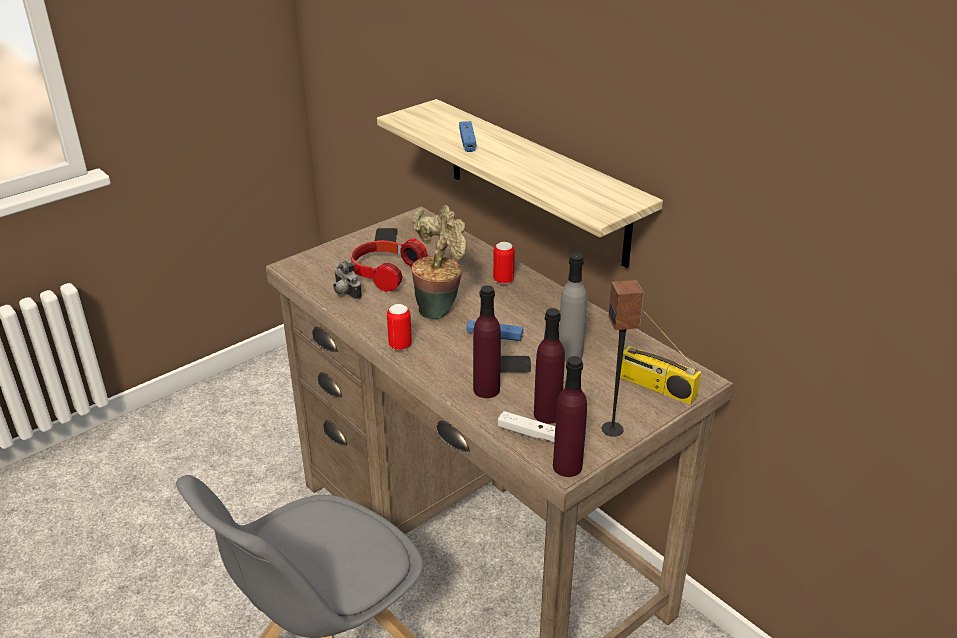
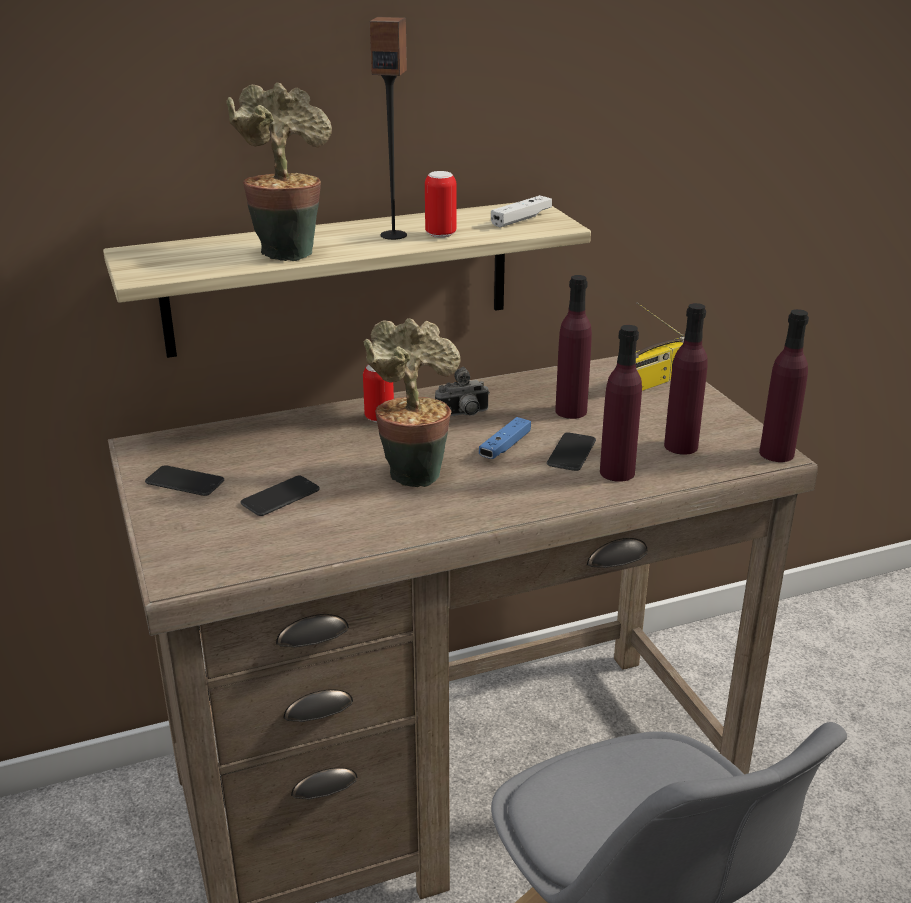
camera: 70 degrees left, 5 degrees down
(345, 293) = (311, 538): camera -> camera (463, 415)
(384, 272) = (280, 497): headphones -> phone
(400, 345) = (485, 514): can -> can (440, 234)
(467, 141) = (287, 250): blue game controller -> potted plant
(528, 433) = (712, 463): white game controller -> white game controller (521, 219)
(570, 354) = (571, 411): grey bottle -> purple bottle
(613, 429) = (719, 417): speaker -> speaker (394, 235)

